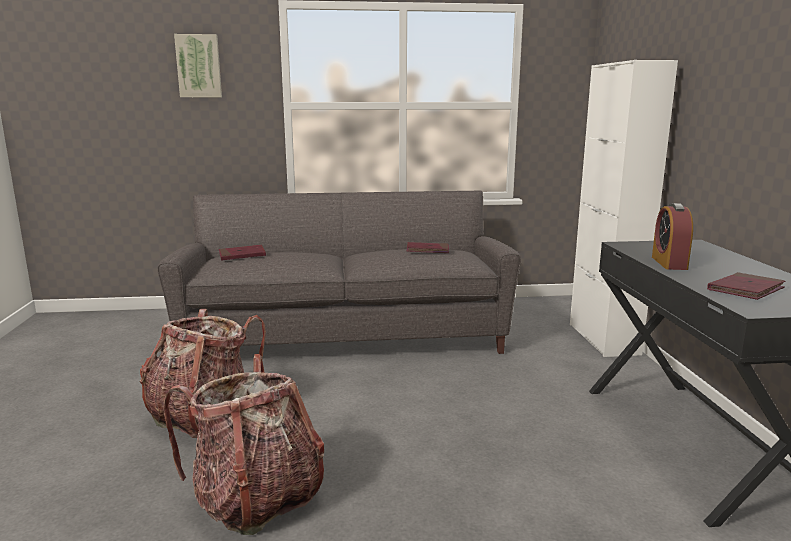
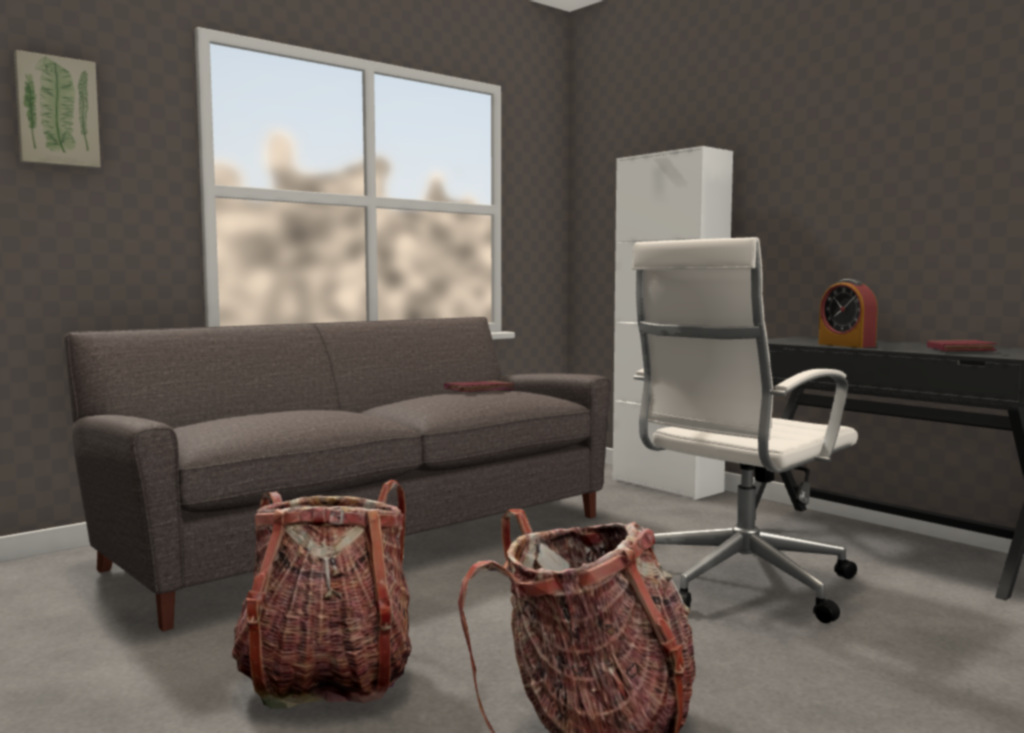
camera: 35 degrees left, 10 degrees down
(242, 255) = (228, 418): red book -> none
(508, 436) = (738, 584): none -> white office chair

